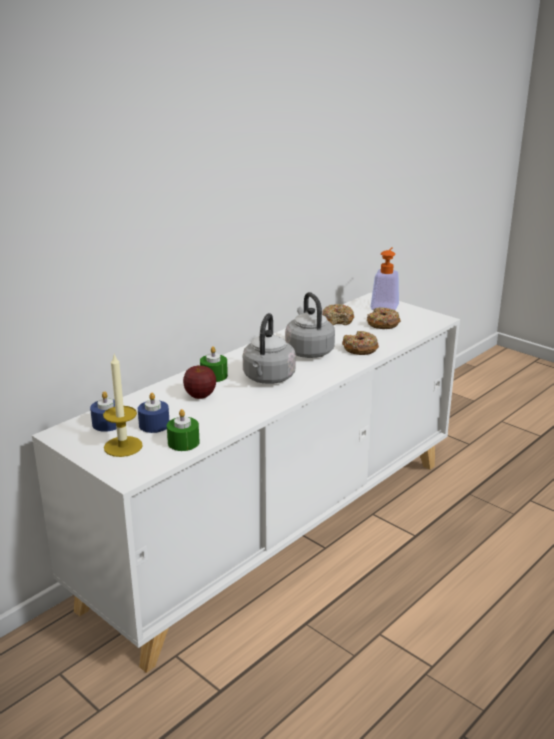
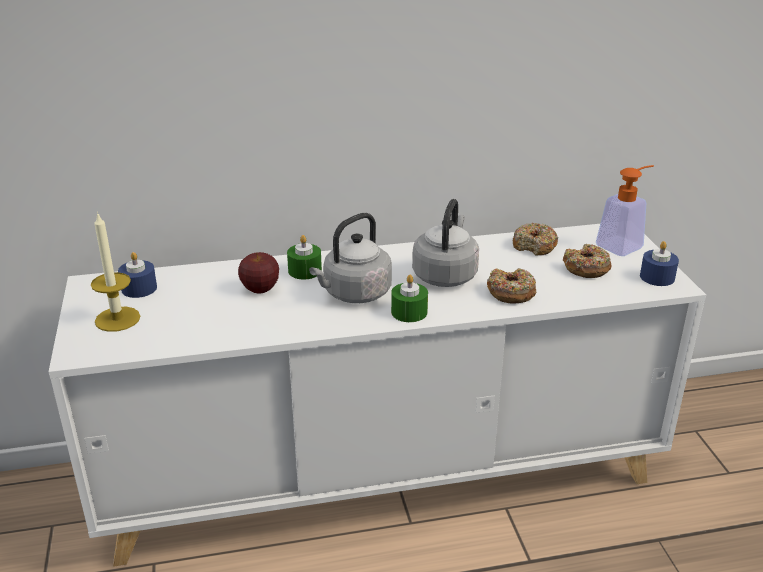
camera: 35 degrees right, 5 degrees up
(154, 425) = (175, 306): blue candle -> blue candle (657, 277)
(183, 442) = (172, 337): green candle -> green candle (409, 312)

